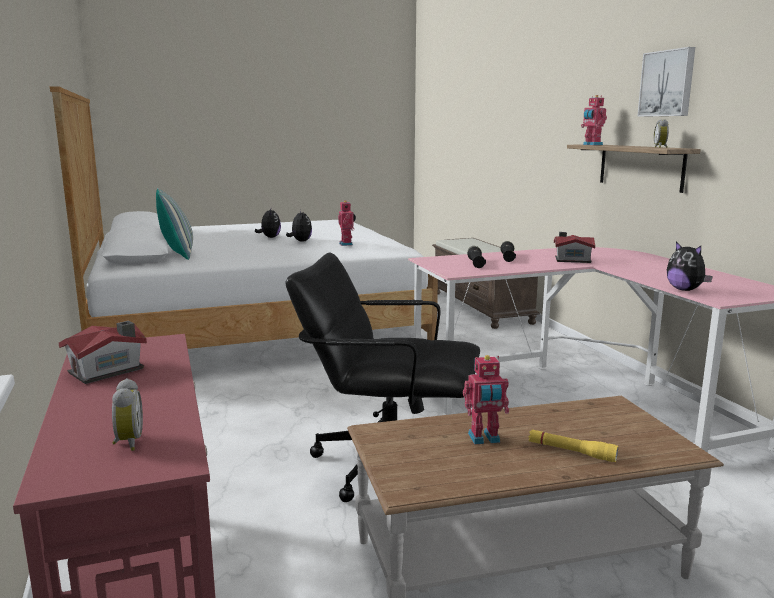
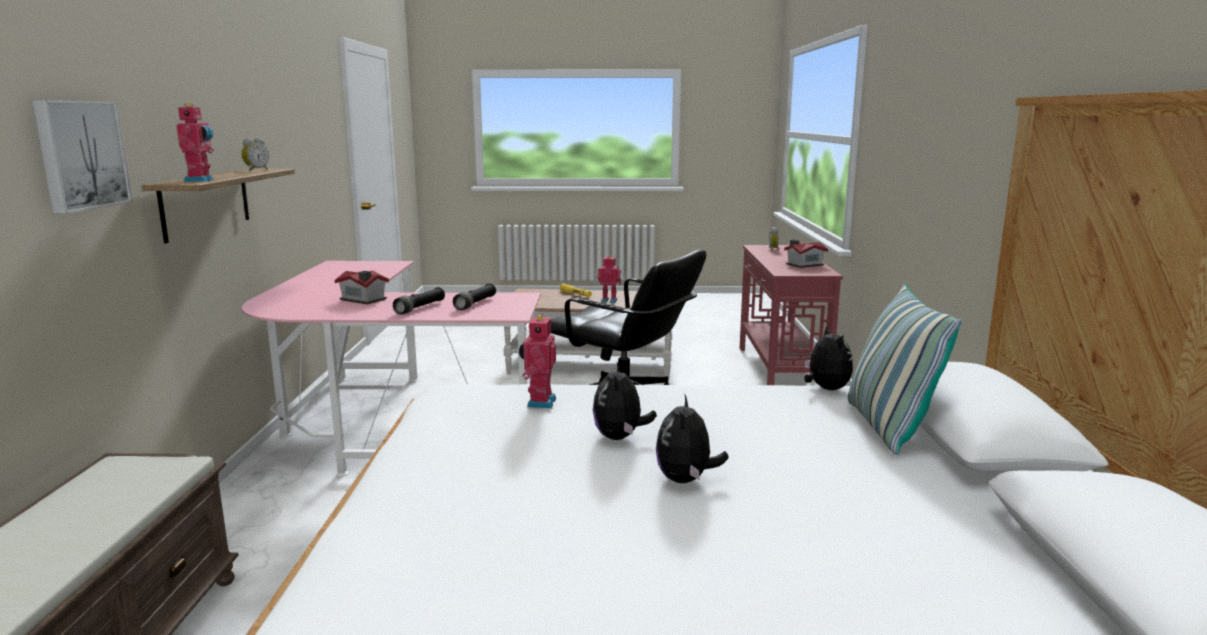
camera: 160 degrees left, 0 degrees up
(668, 83) = (210, 93): picture -> picture (80, 155)
(685, 290) = (390, 269): plush toy -> plush toy (825, 389)

